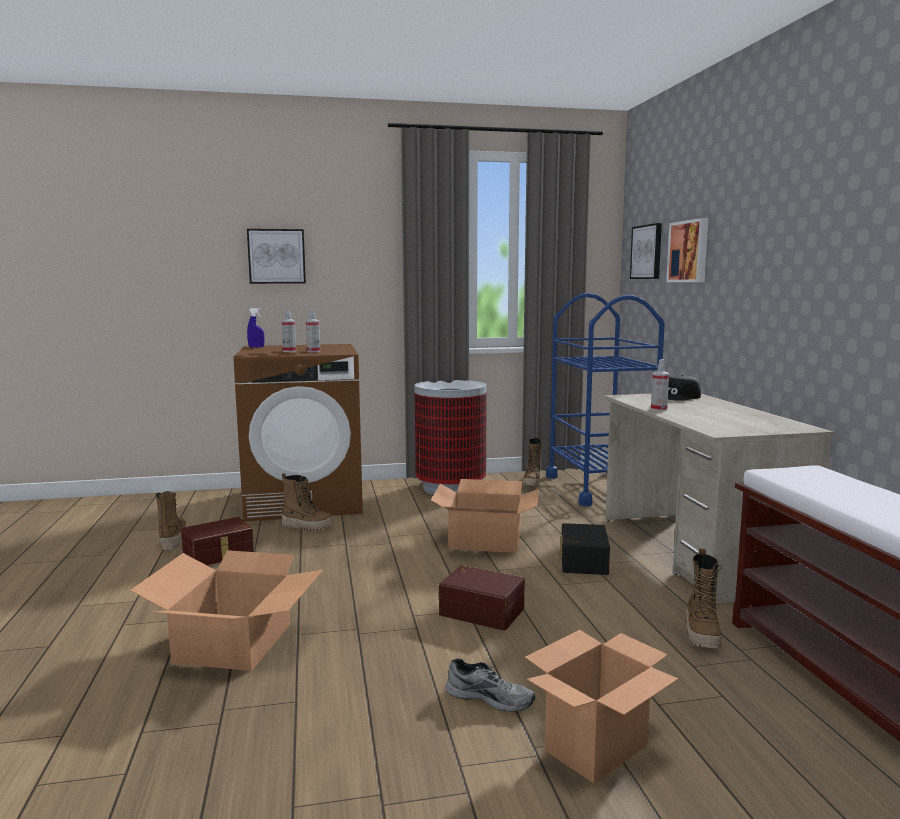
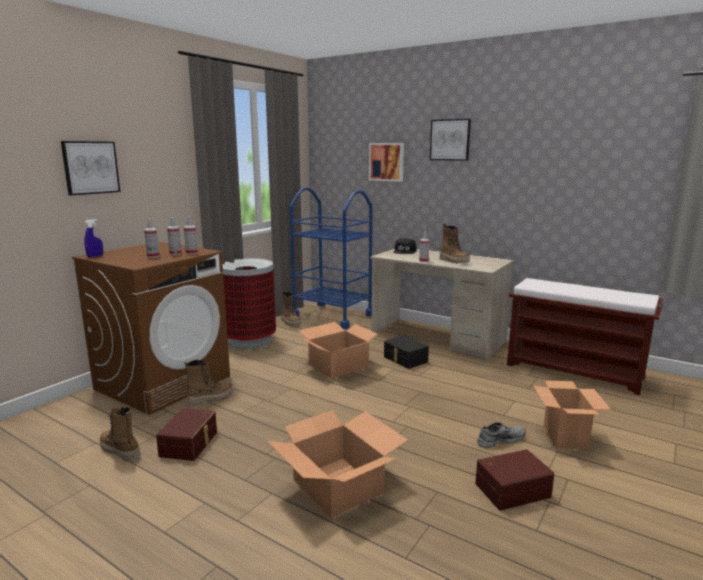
camera: 45 degrees left, 5 degrees up
(327, 352) = (191, 253): none -> spray bottle
(482, 610) = (416, 403): brown storage box -> brown storage box (511, 489)
(647, 252) = (341, 159): picture -> picture (450, 140)
(702, 634) = (507, 374): boot -> boot (454, 261)

